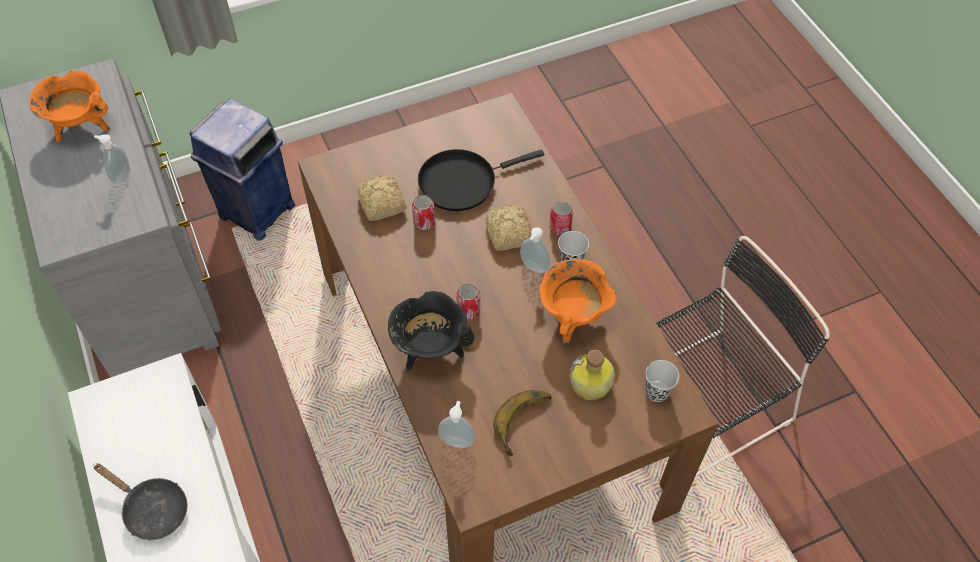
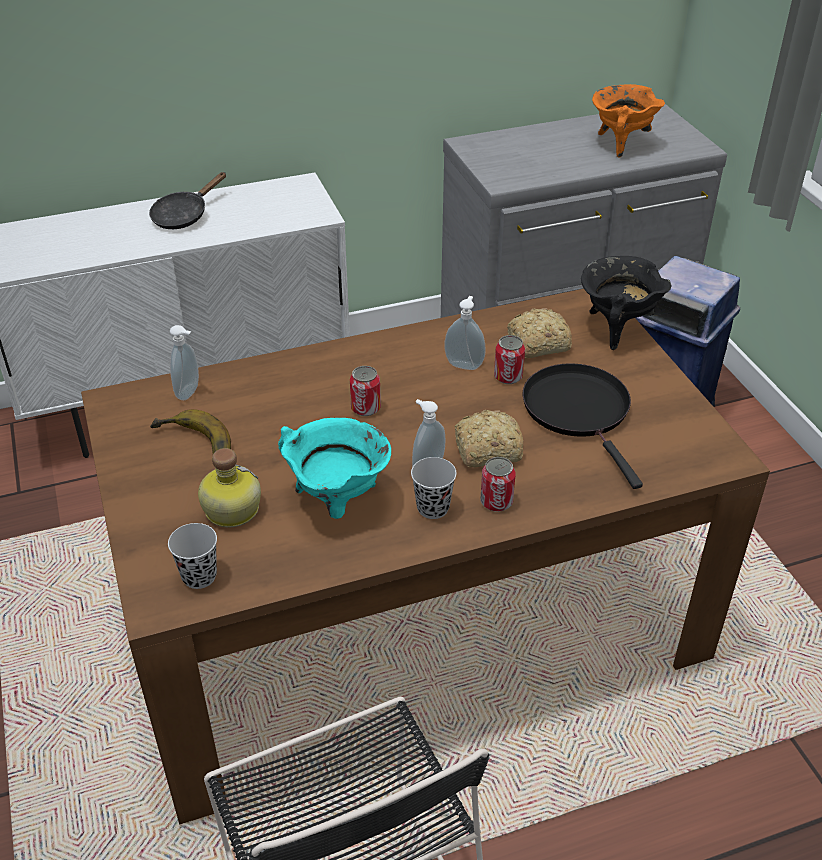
camera: 95 degrees right, 15 degrees down
(121, 176) = (555, 167): soap dispenser -> soap dispenser (464, 364)
(431, 350) = (313, 377): black cooking pot -> black cooking pot (616, 328)
(572, 318) = (338, 501): orange cooking pot -> turquoise cooking pot

